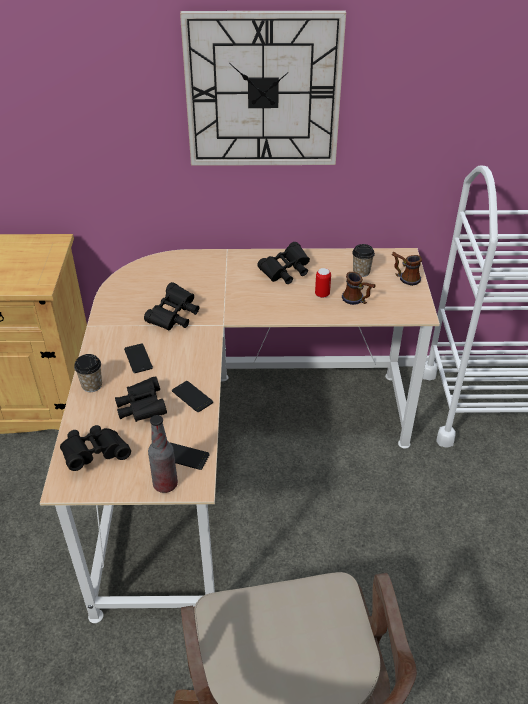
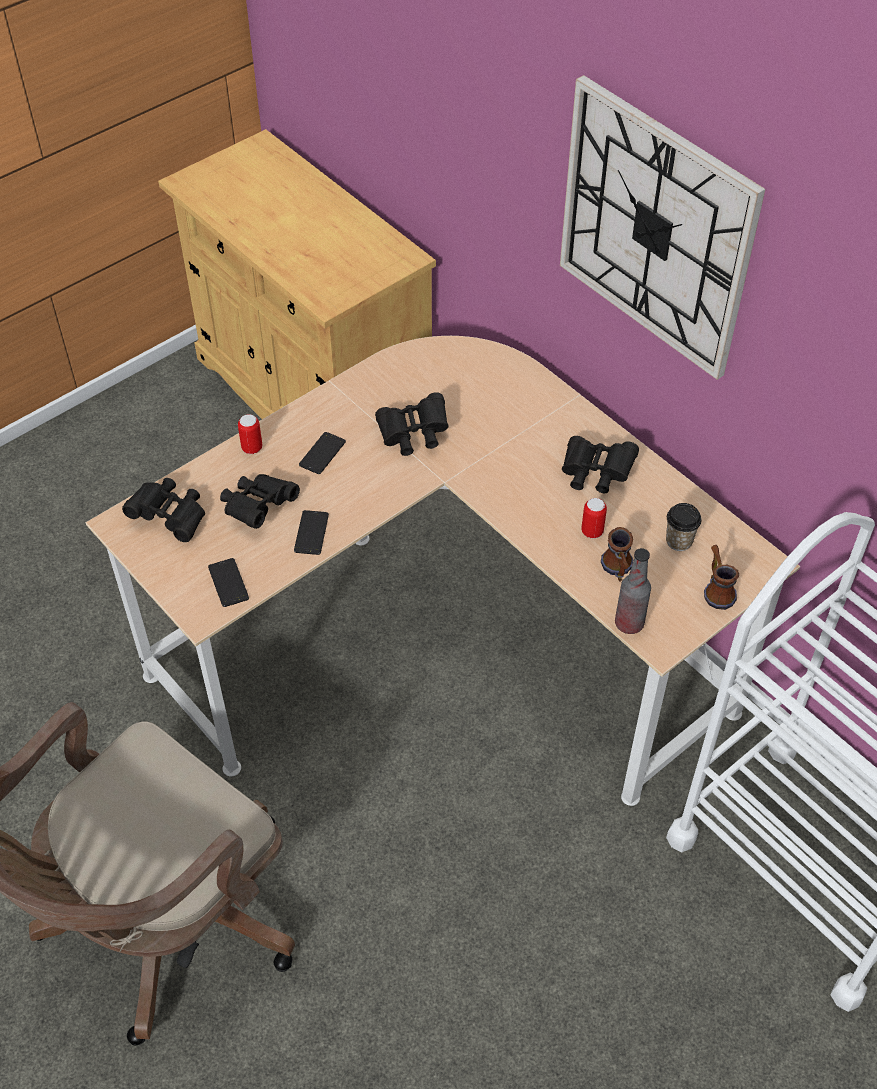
camera: 50 degrees right, 10 degrees up
(92, 385) = (252, 448): cup -> can
(165, 484) = (182, 593): bottle -> bottle (629, 623)

